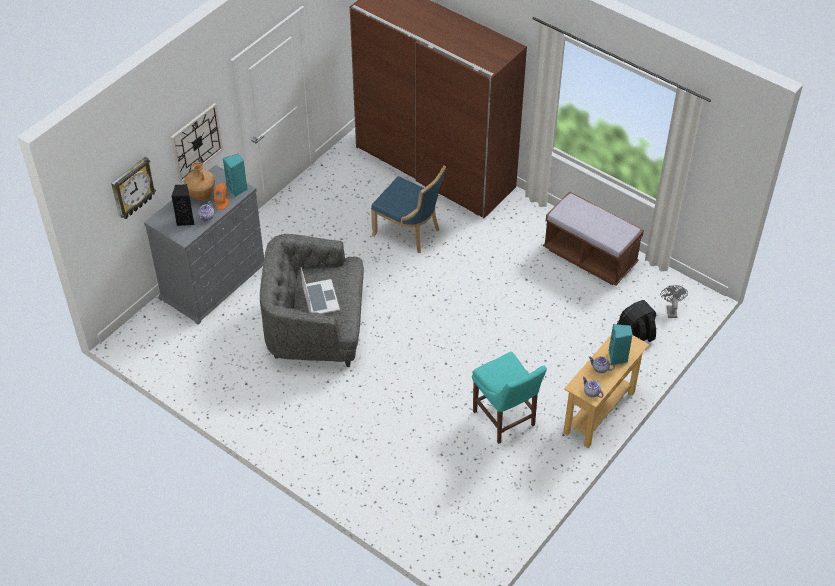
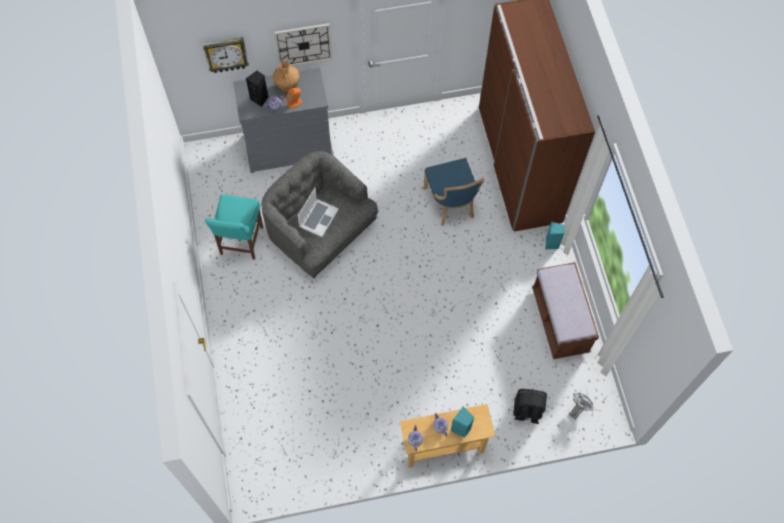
camera: 40 degrees right, 15 degrees up
(237, 189) = (315, 98): turquoise speaker -> turquoise speaker (552, 244)
(505, 420) = (374, 400): turquoise chair -> turquoise chair (240, 242)

